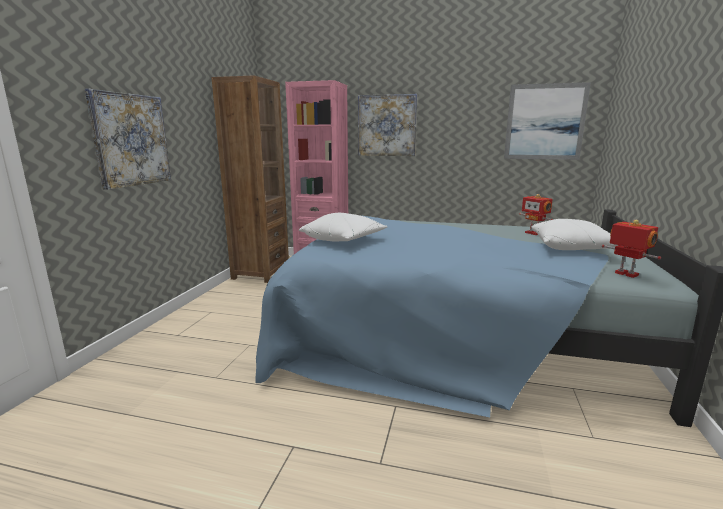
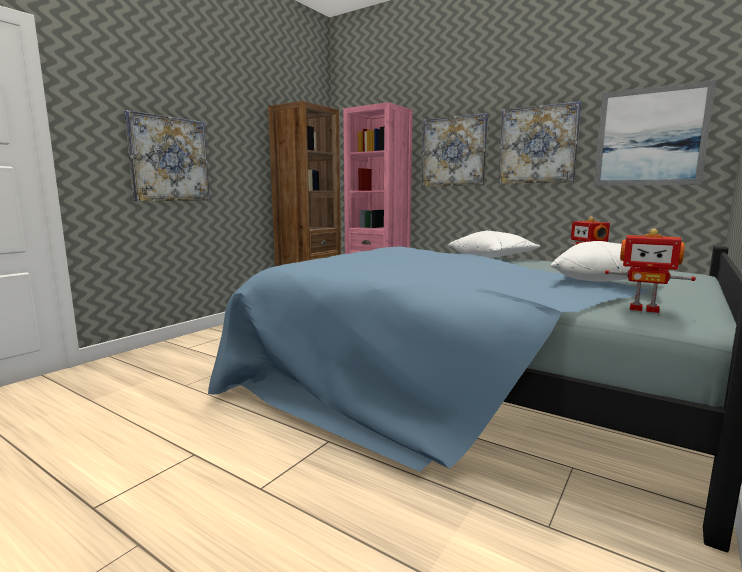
camera: 20 degrees right, 5 degrees down
(343, 240) = (338, 260): white pillow -> white pillow (492, 258)
(460, 123) = (538, 145): none -> picture
(625, 274) = (644, 309): toy robot -> toy robot turned 135 degrees clockwise

